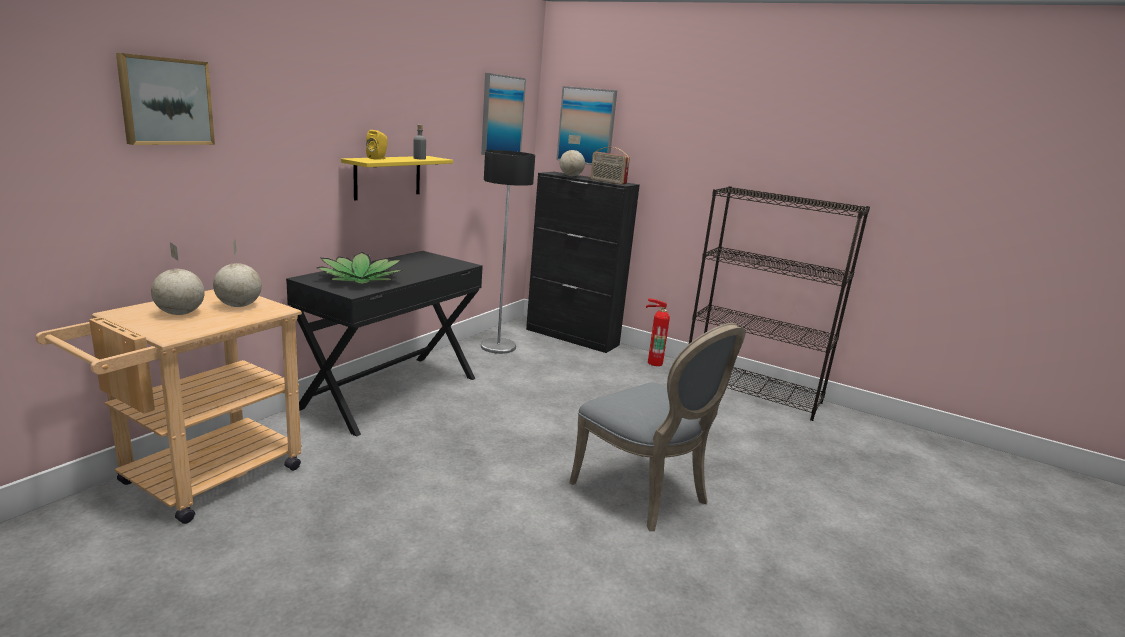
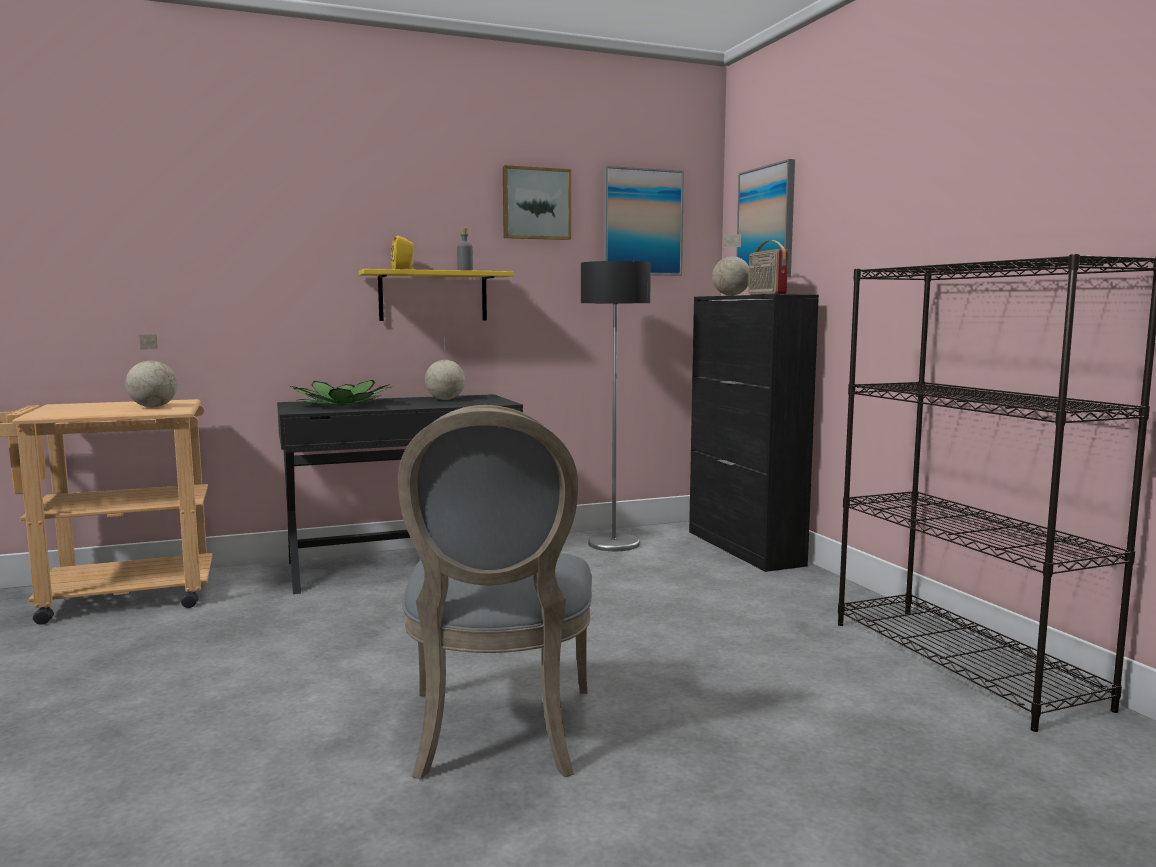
camera: 40 degrees right, 10 degrees down
(165, 101) = (138, 207): picture -> picture (536, 204)
(180, 314) = (94, 407): globe -> globe (445, 400)
(653, 362) = (829, 594): fire extinguisher -> none

